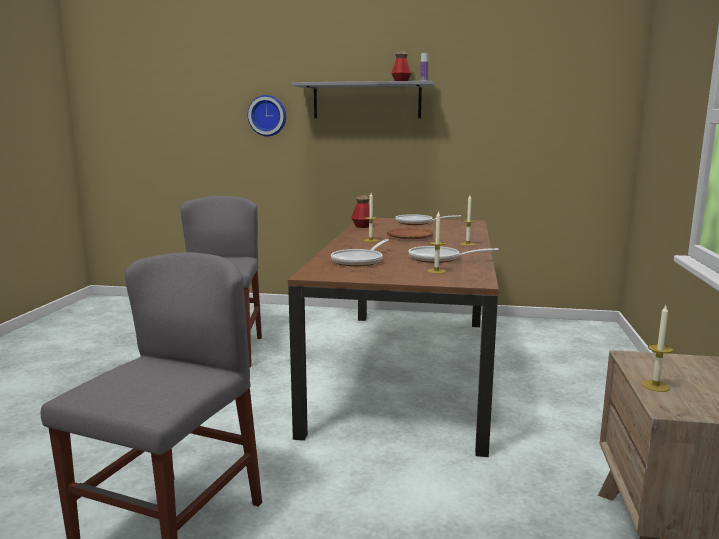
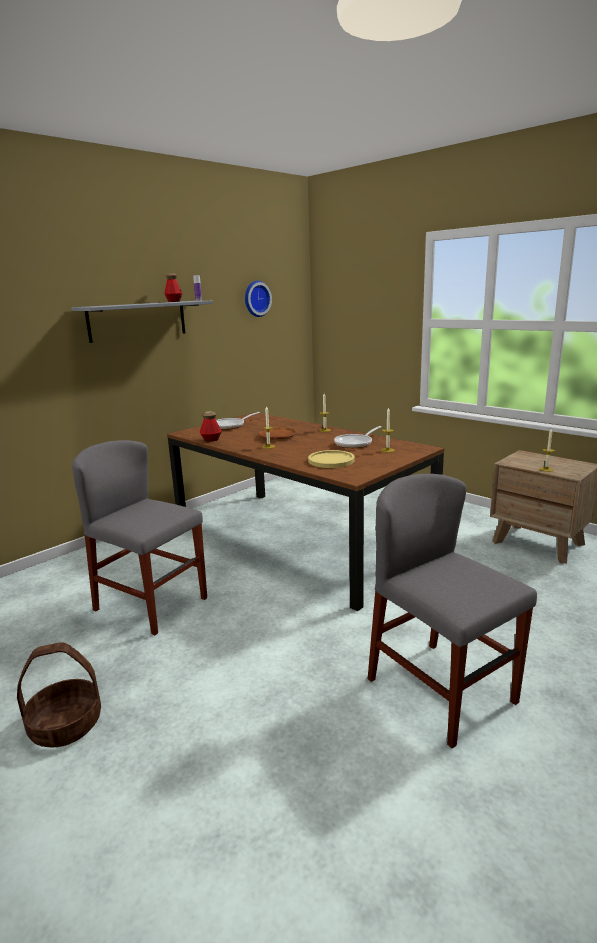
camera: 55 degrees left, 5 degrees up
(54, 379) = (65, 725): none -> basket
(268, 115) = (36, 345): wall clock -> wall clock (256, 299)
(359, 261) = (331, 460): frying pan -> yellow plate

